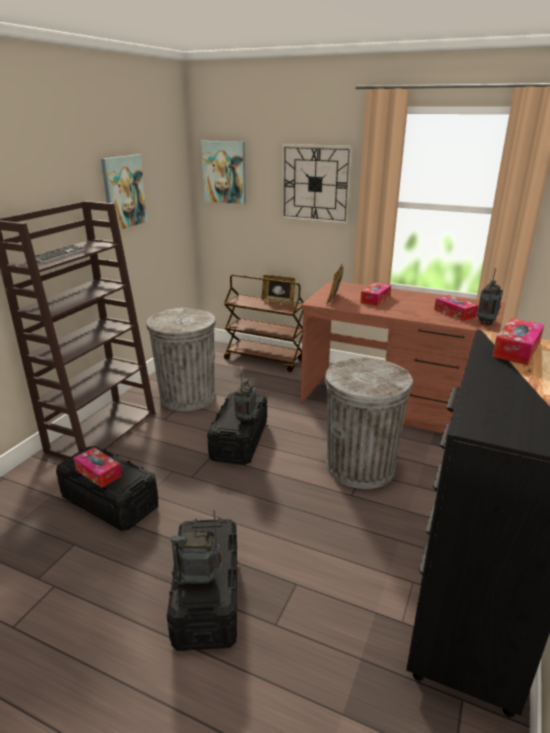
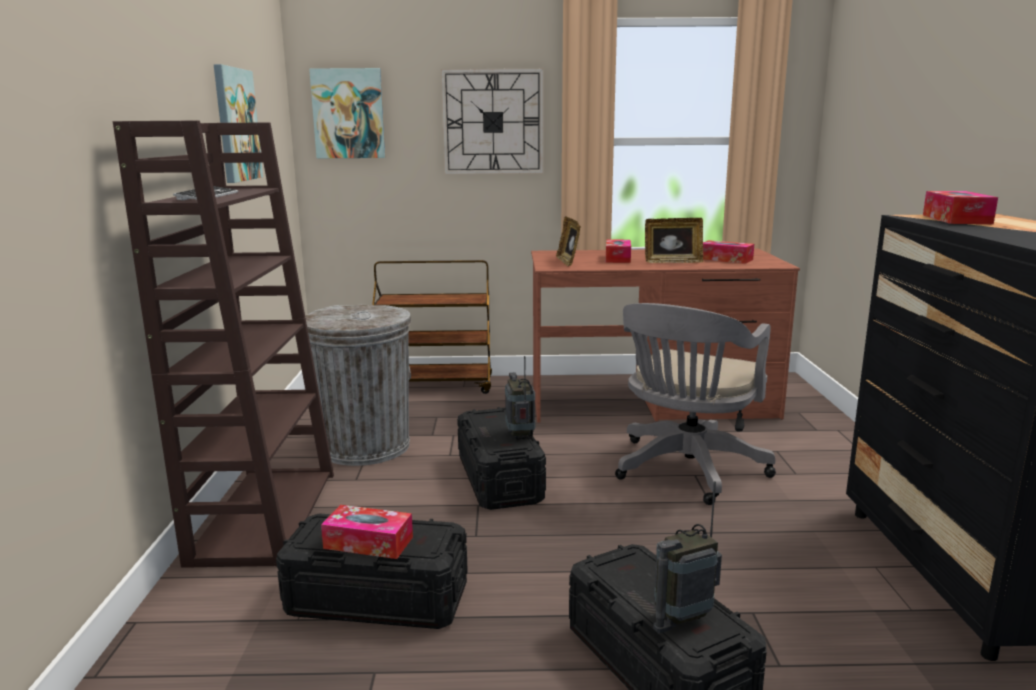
camera: 25 degrees left, 10 degrees down
(278, 301) = (449, 295): picture frame -> picture frame (672, 262)
(360, 467) = (686, 471): grey trash can -> grey office chair
(486, 322) = (771, 262): radio -> none

